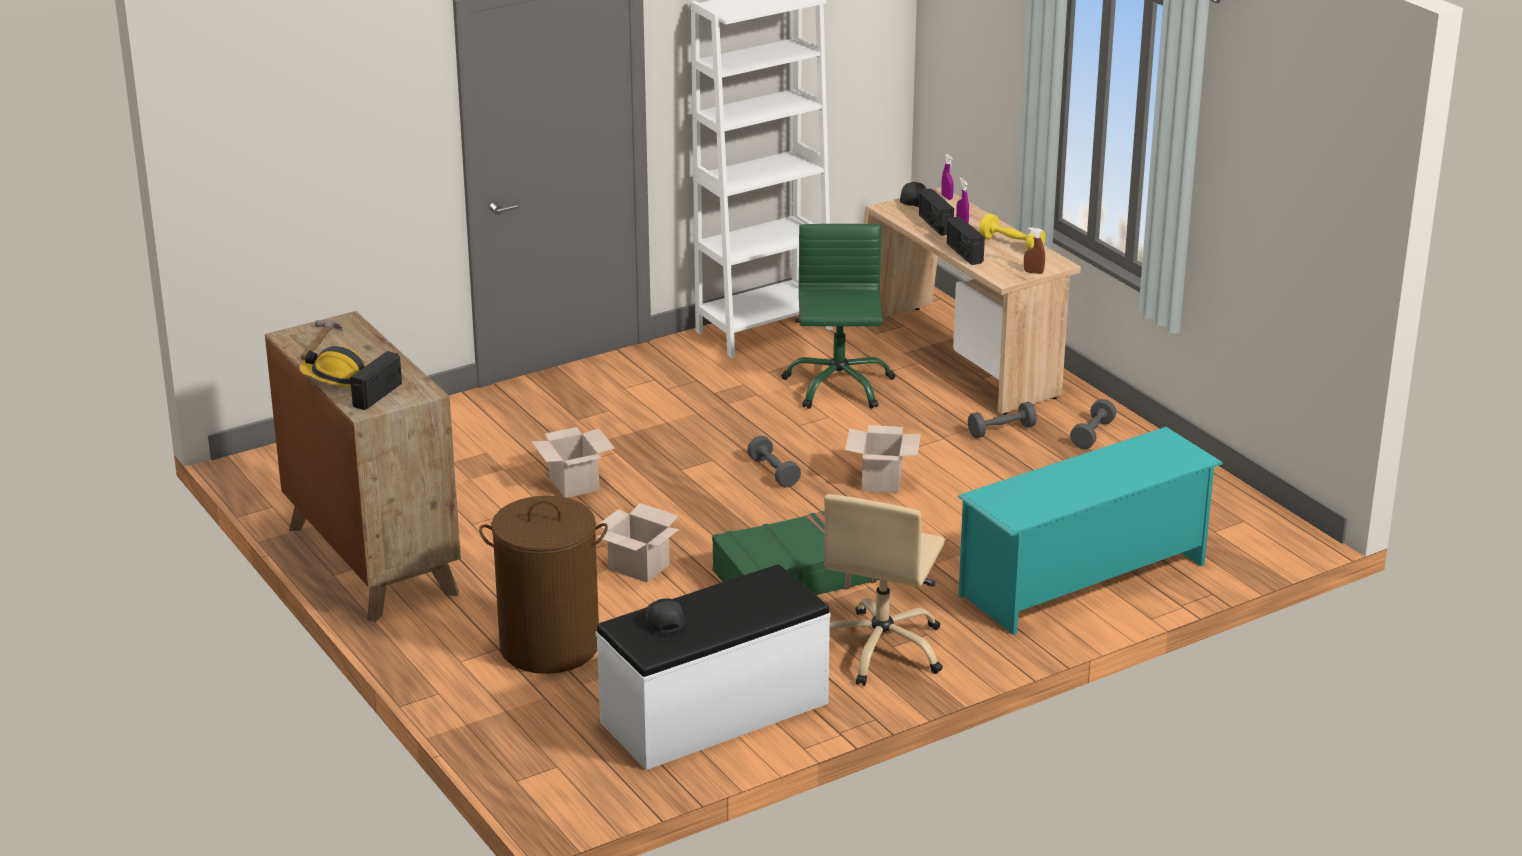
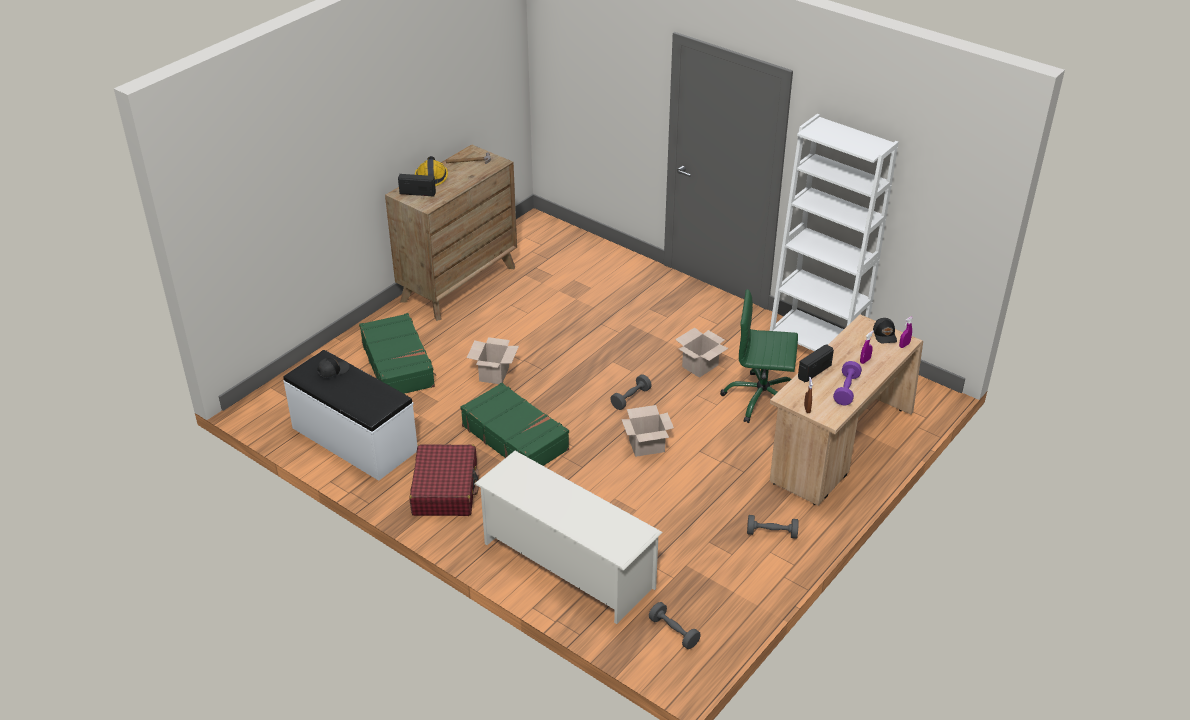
camera: 70 degrees right, 10 degrees up
(549, 647) = (398, 364): brown laundry basket -> green suitcase
(575, 484) = (573, 328): cardboard box -> cardboard box (700, 366)
(838, 386) = (761, 399): green office chair -> green office chair turned 150 degrees counterclockwise
(882, 649) = (445, 489): beige office chair -> red suitcase
(935, 225) = (852, 349): radio -> none
(1001, 431) = (748, 486): grey dumbbell -> grey dumbbell (674, 632)
(1011, 244) = (846, 390): yellow dumbbell -> purple dumbbell
(1084, 580) = (567, 565): turquoise shoe rack -> white shoe rack

